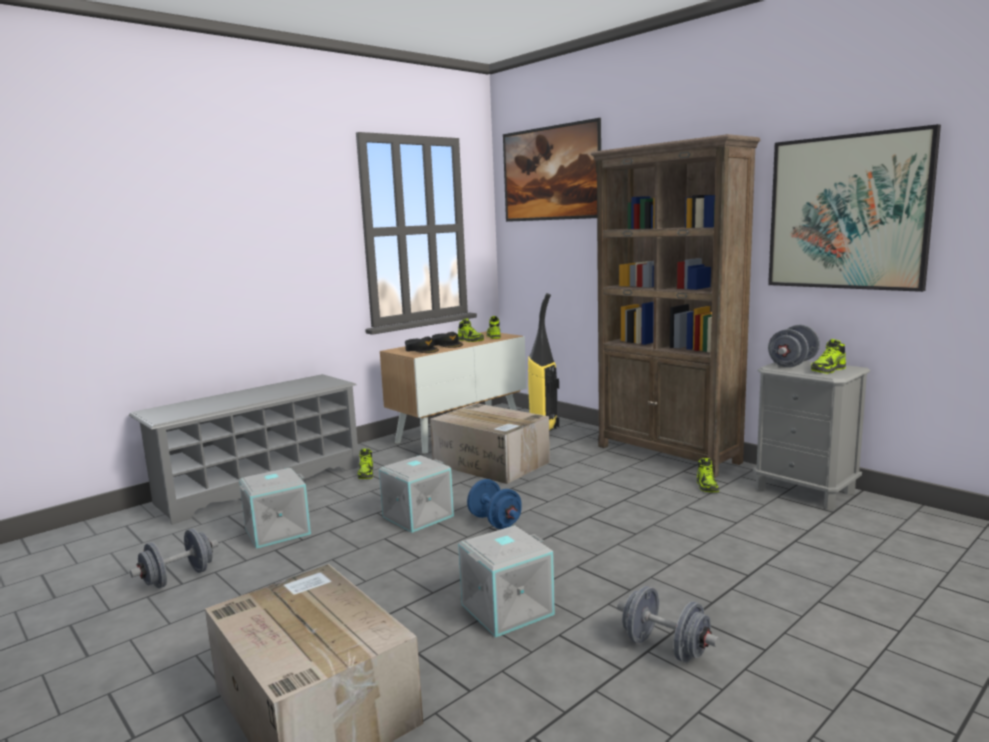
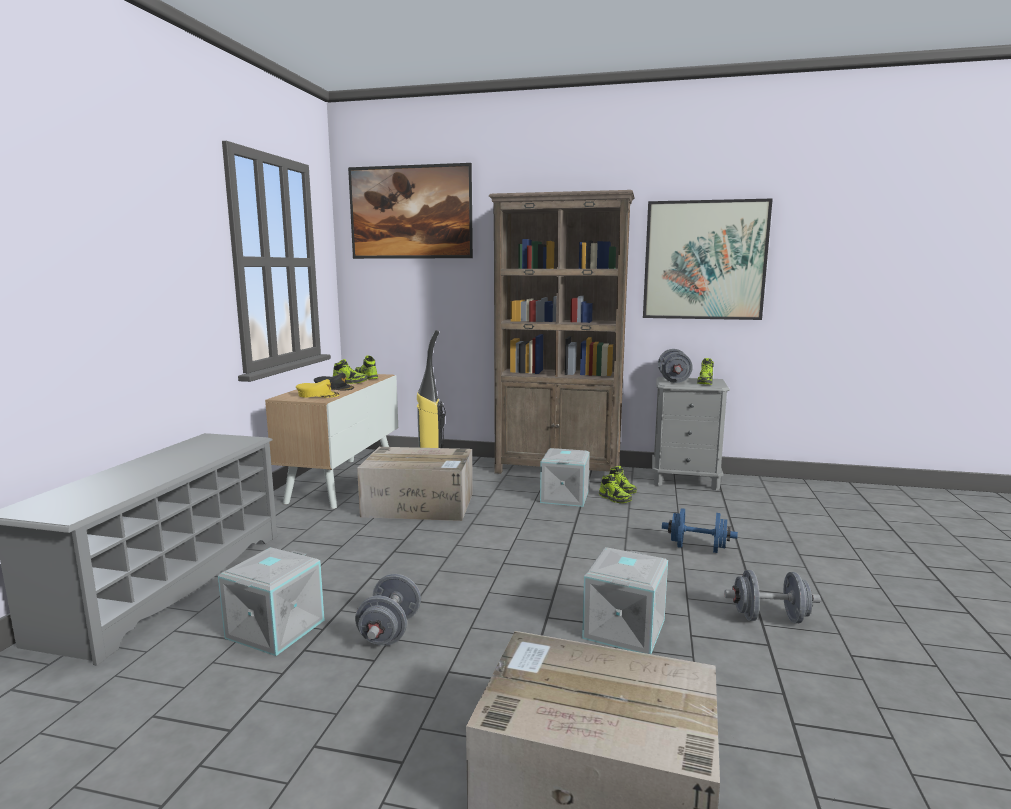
camera: 35 degrees left, 0 degrees up
(178, 578) = (215, 725): grey dumbbell -> grey dumbbell (390, 631)
(366, 474) = (297, 542): shoe -> shoe (615, 499)
(417, 516) = (419, 570): grey storage box -> grey storage box (563, 497)
(422, 350) = (318, 395): black cap -> yellow cap
(495, 521) = (501, 556): blue dumbbell -> blue dumbbell (697, 548)

